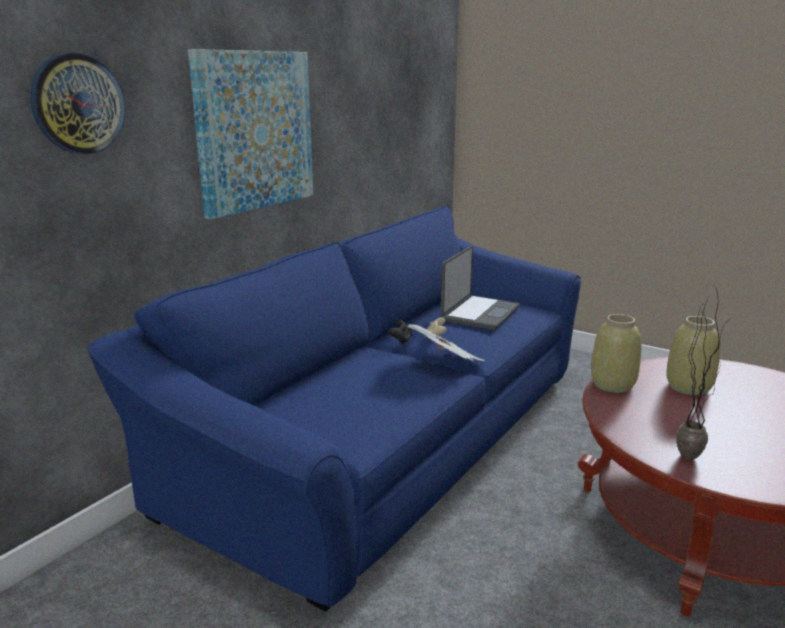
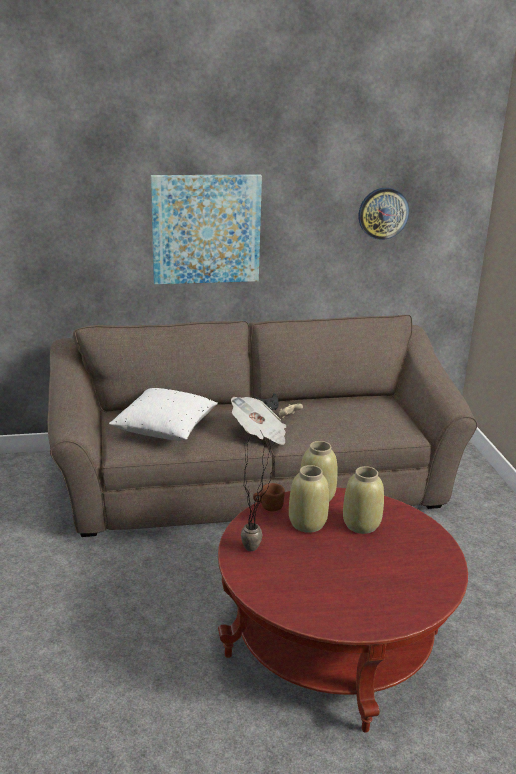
camera: 45 degrees right, 5 degrees up
(78, 104) = (68, 207): wall clock -> wall clock (383, 213)
(352, 400) = (165, 429): none -> white pillow
(391, 437) = (255, 481): blue sofa -> brown sofa
(479, 313) = (357, 415): laptop -> none
(606, 414) = (268, 507): none -> brown mug
(662, 408) = (308, 523): none -> beige vase

